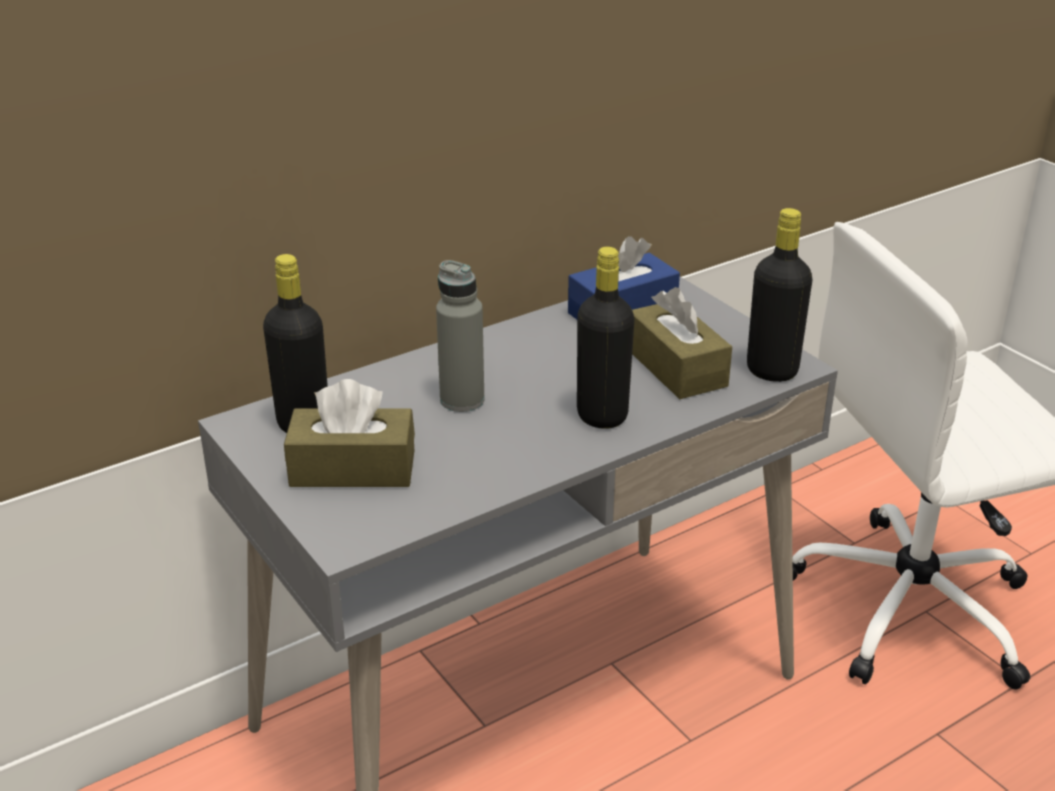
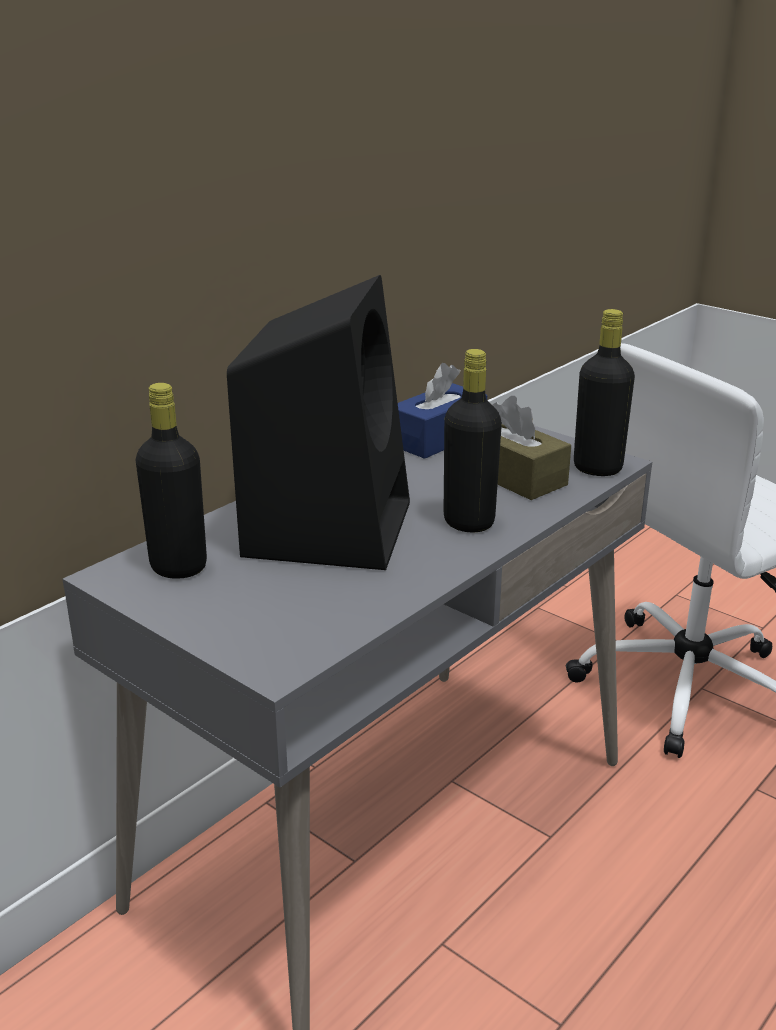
camera: 15 degrees left, 5 degrees down
(352, 469) = (250, 599): brown tissue box -> none
(462, 400) = (328, 526): grey bottle -> black speaker

